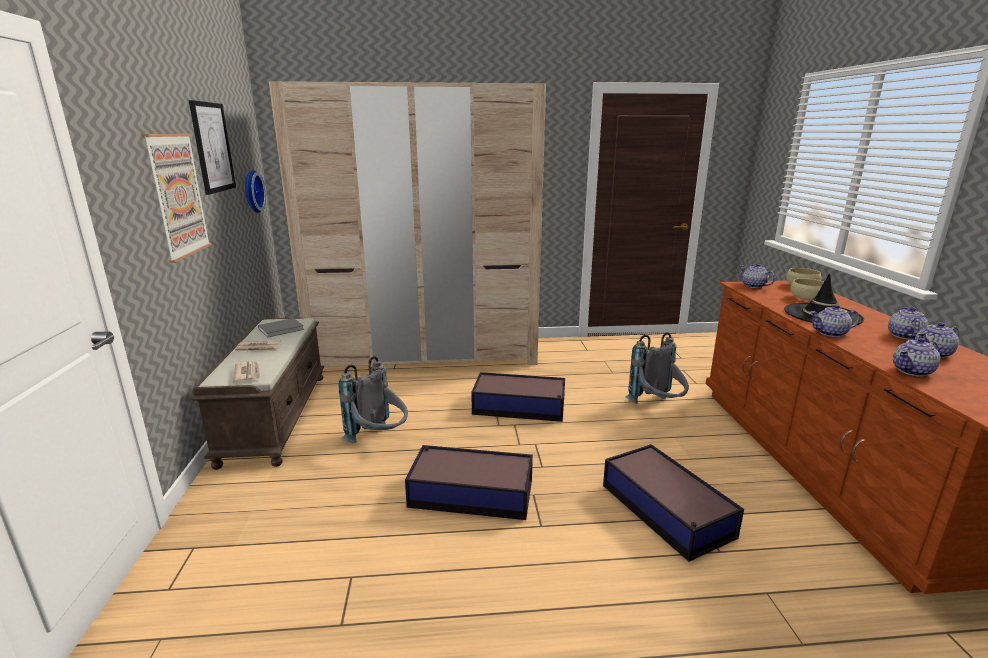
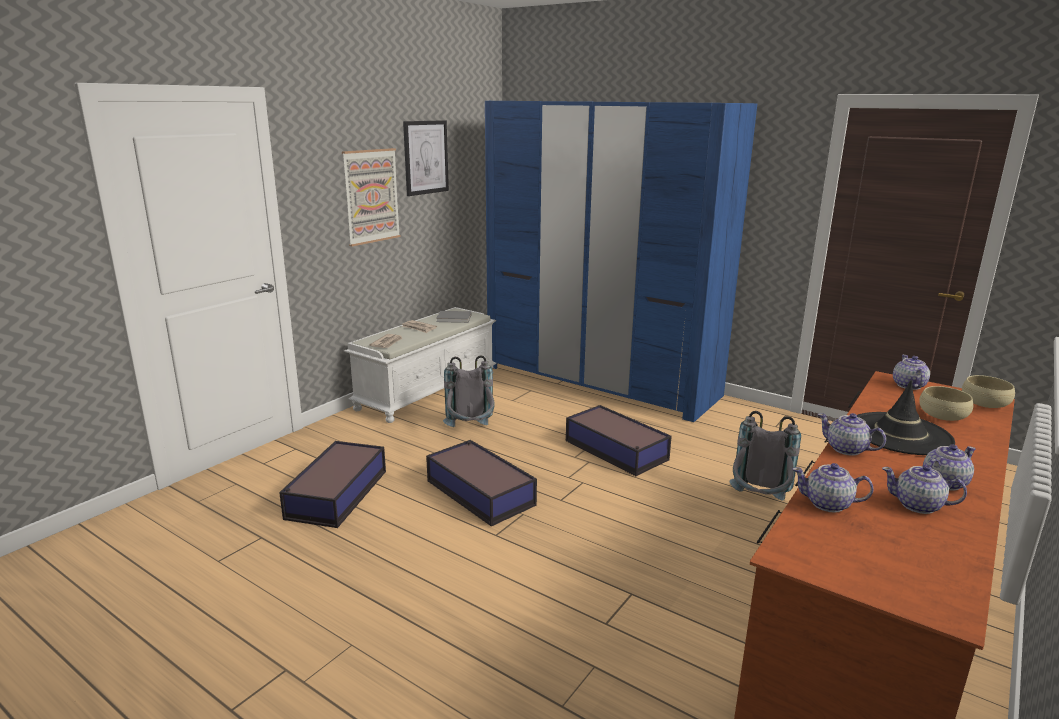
camera: 40 degrees right, 0 degrees up
(251, 191) = (474, 194): wall clock -> none
(275, 416) = (427, 390): brown bench -> white bench
(426, 355) = (600, 381): beige wardrobe -> blue wardrobe
(666, 511) = (610, 577): storage box -> storage box (336, 495)

